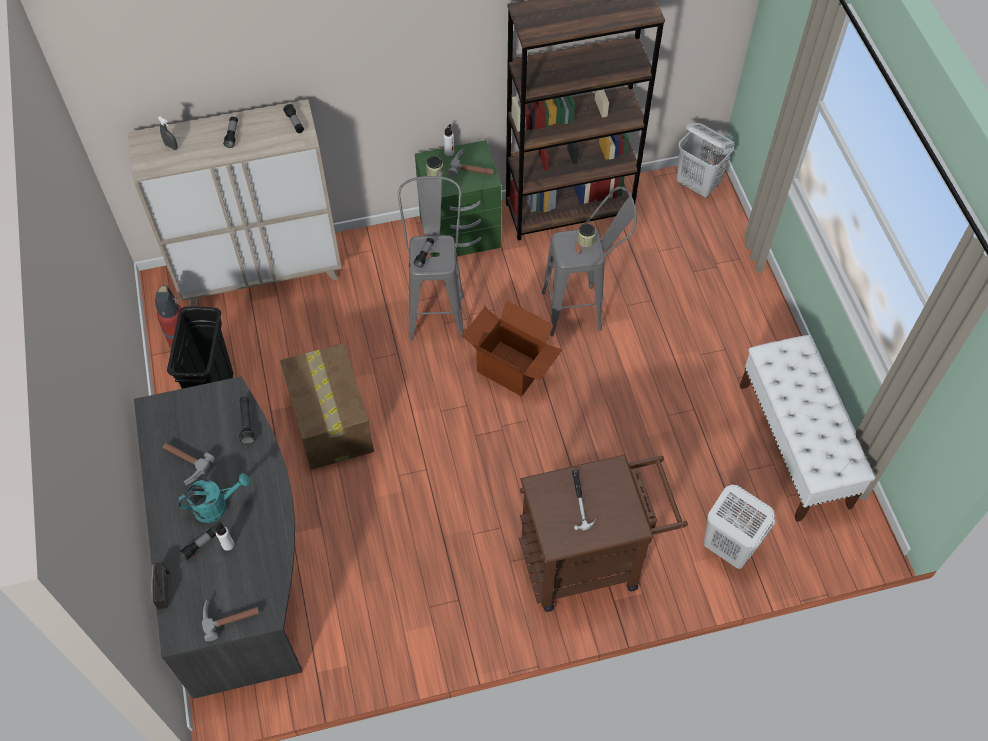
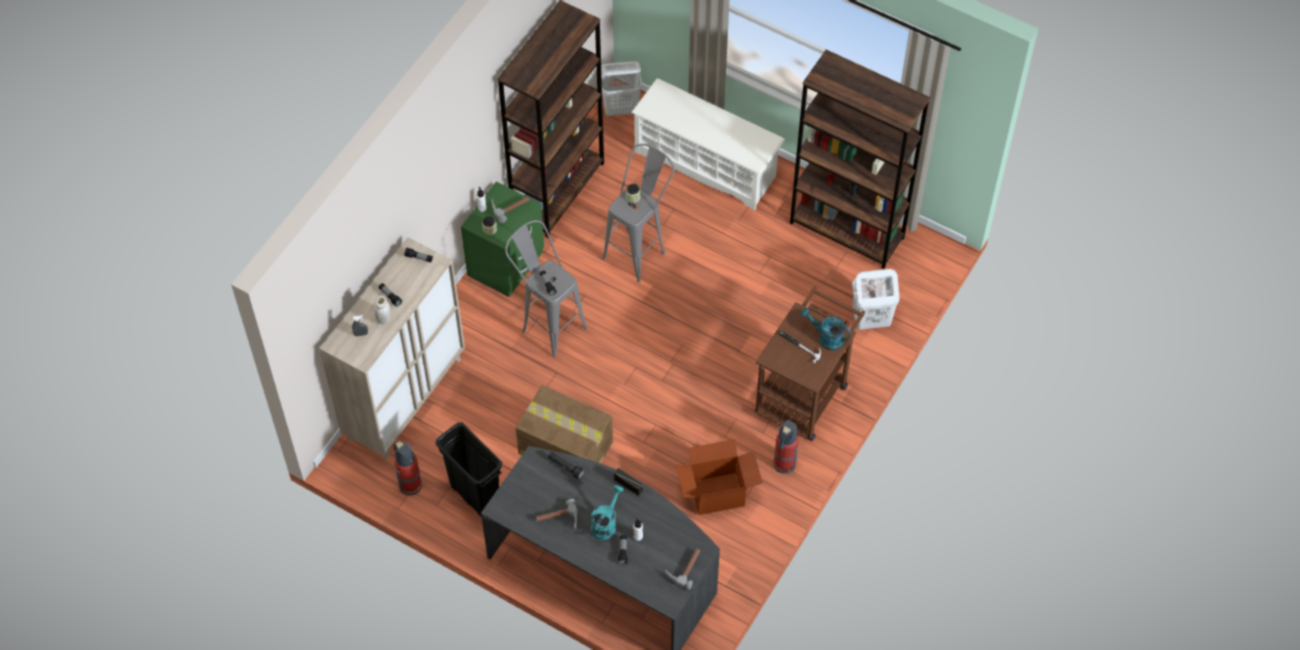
camera: 45 degrees left, 0 degrees up
(163, 599) = (638, 593): radio -> radio (635, 489)
(204, 149) = (384, 318): none -> white jar
(495, 609) = (783, 464): none -> fire extinguisher
(511, 367) = (636, 321): cardboard box -> cardboard box (717, 492)
(615, 515) = (826, 338): none -> turquoise watering can
(722, 285) = (706, 164): none -> white shoe rack
(794, 445) = (847, 230): white bench -> brown bookcase

